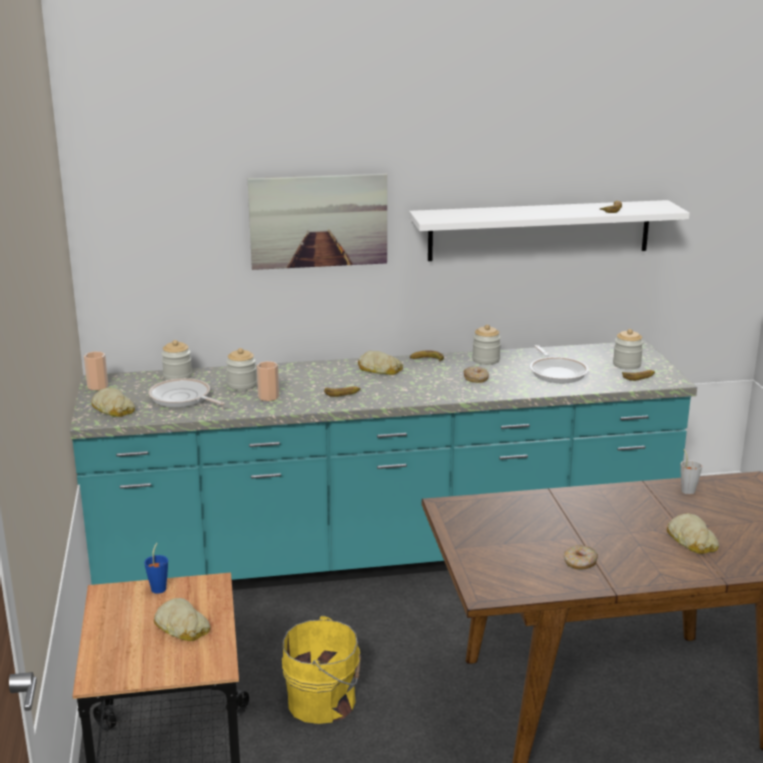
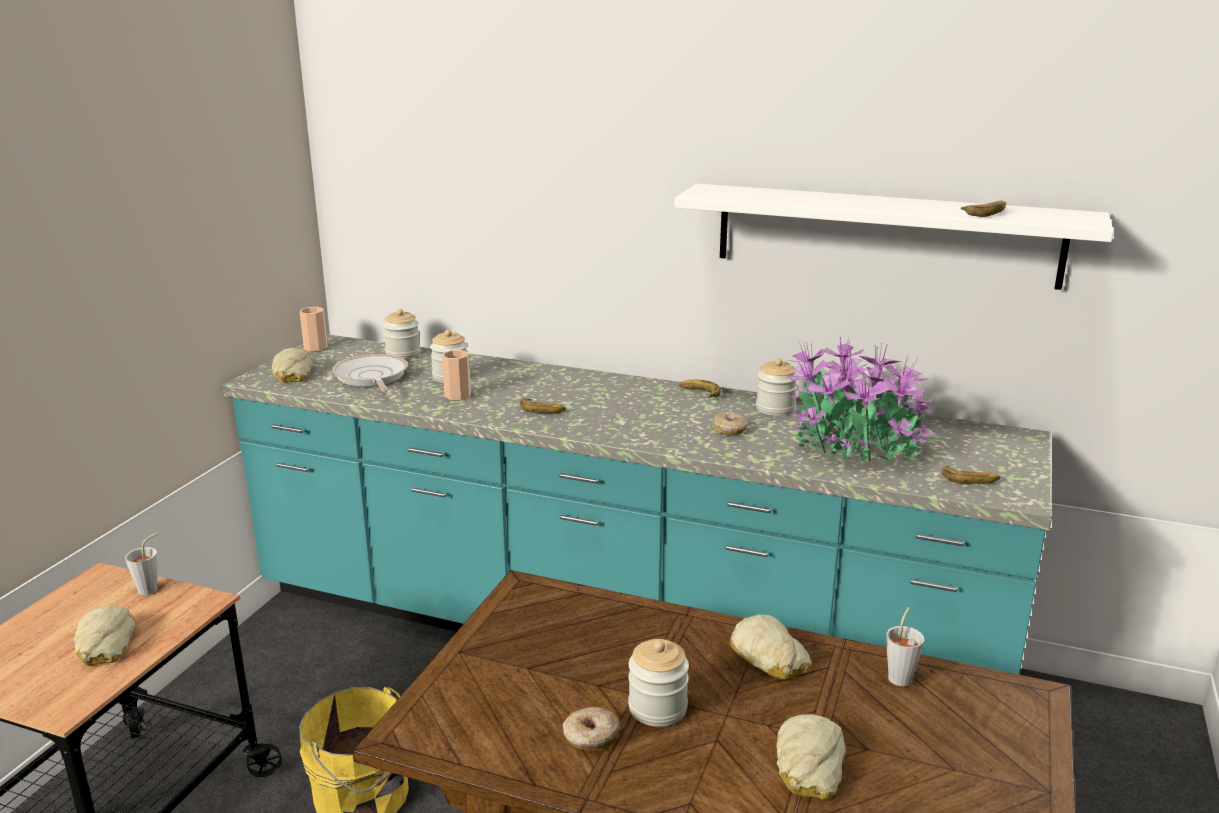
camera: 30 degrees right, 0 degrees up
(159, 587) = (152, 588): blue cup -> grey cup
(318, 221) = (580, 184): picture -> none
(380, 369) = (626, 392): bread -> bread (768, 657)
(557, 372) = (853, 446): frying pan -> potted plant
(626, 364) = (973, 458): jar -> jar (657, 708)

